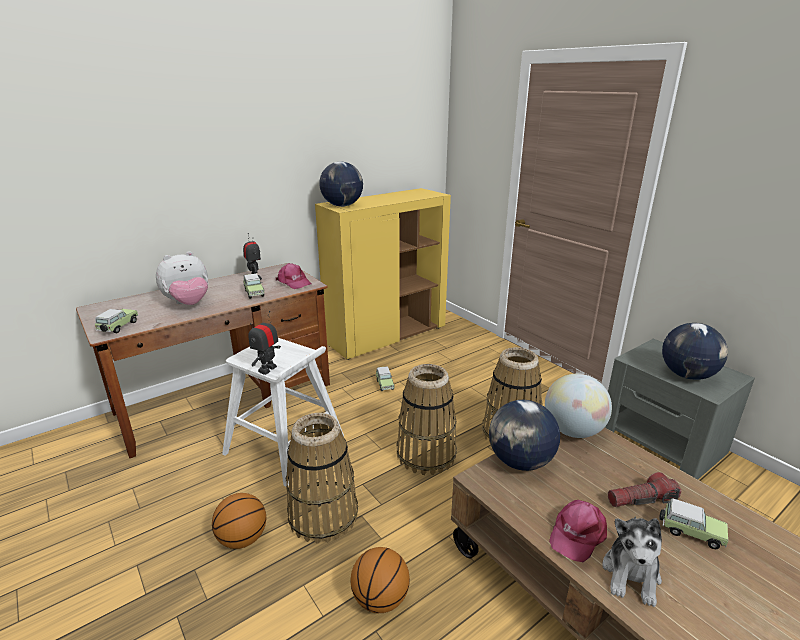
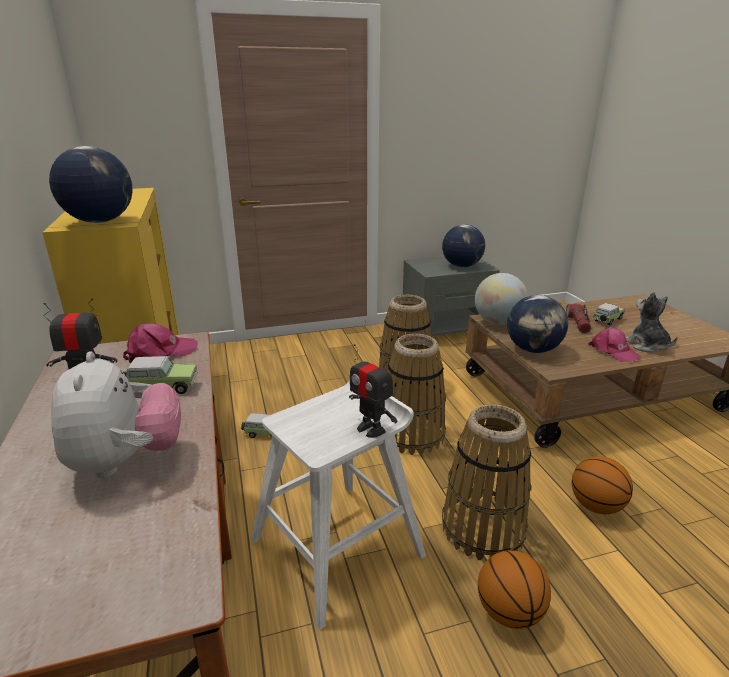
camera: 70 degrees left, 0 degrees up
(118, 327) = (159, 572): toy car -> none
(631, 575) = (646, 346): plush toy -> plush toy turned 150 degrees counterclockwise

